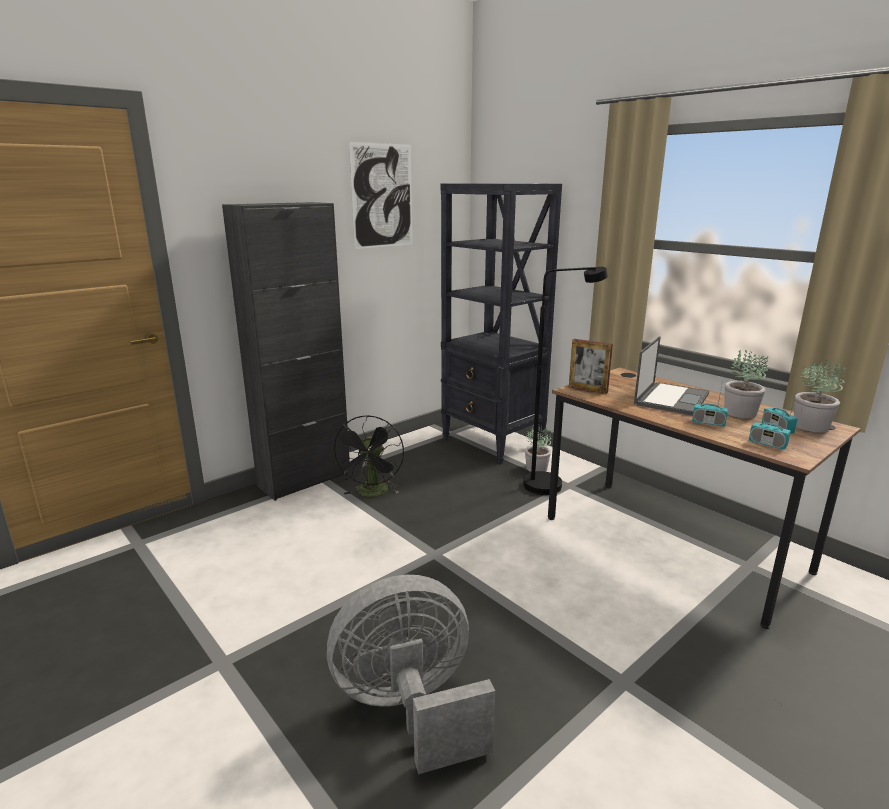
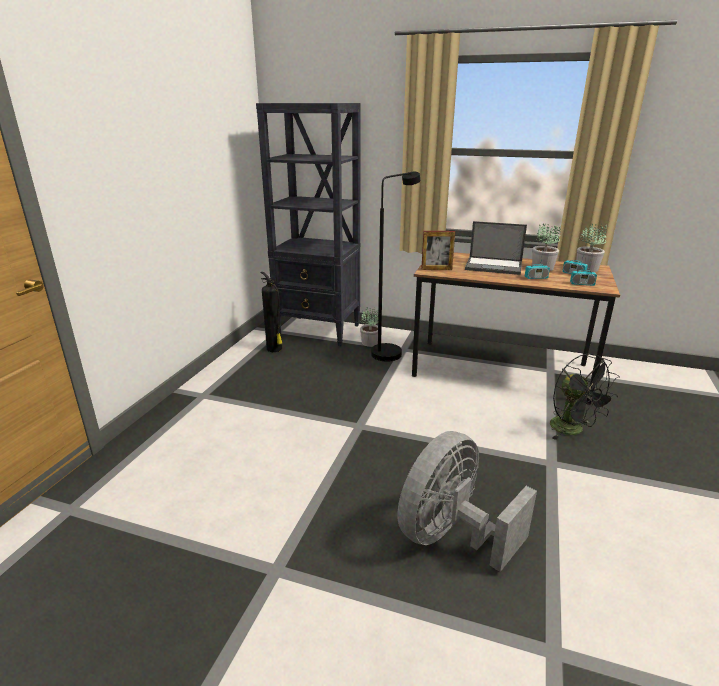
camera: 30 degrees left, 5 degrees up
(304, 479) = (187, 401): black cabinet -> none
(372, 493) = (262, 395): black fan -> black fan (572, 430)
(382, 196) = (203, 116): picture -> none
(429, 450) = (275, 349): none -> fire extinguisher
(671, 398) = (494, 266): laptop -> laptop turned 105 degrees clockwise

